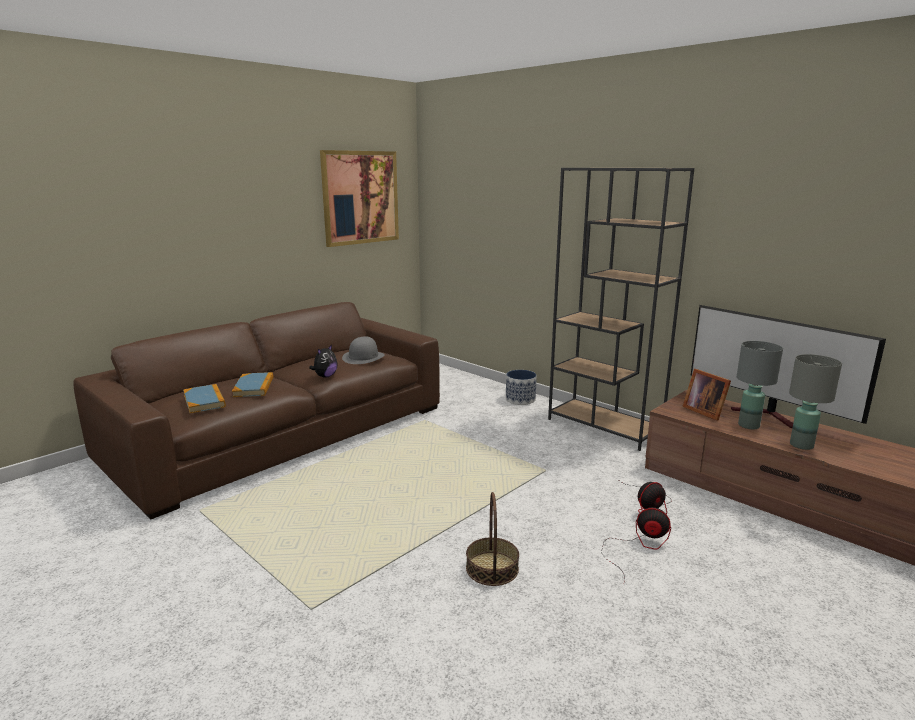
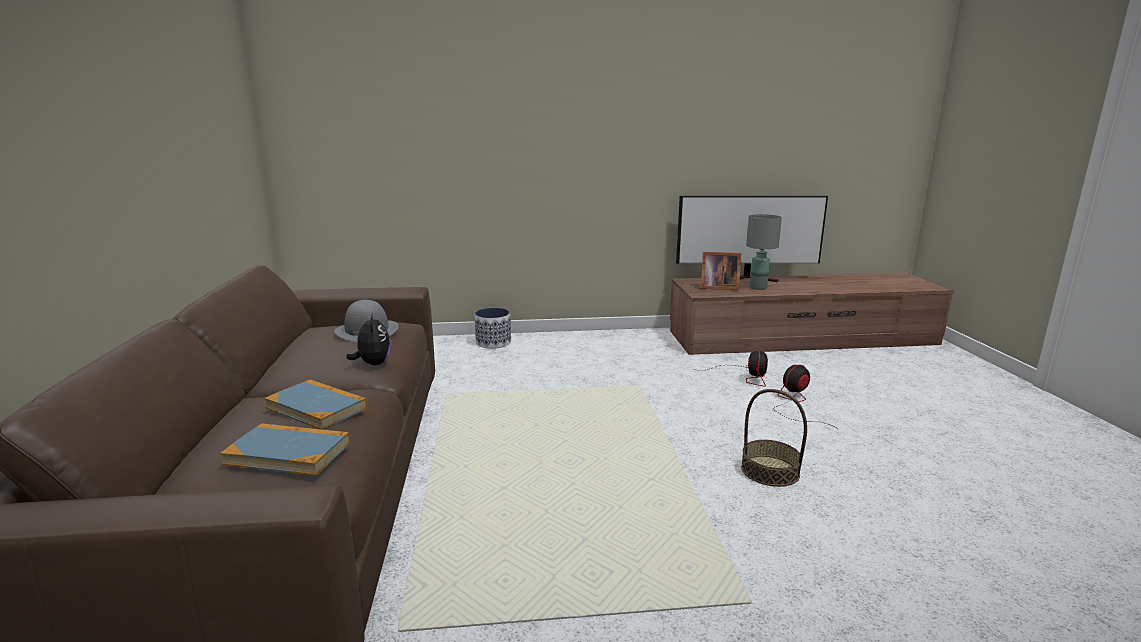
camera: 50 degrees left, 0 degrees up
(360, 197) = (210, 102): picture -> none
(604, 427) = (604, 338): bookcase -> none
(800, 445) = (804, 289): grey table lamp -> none

